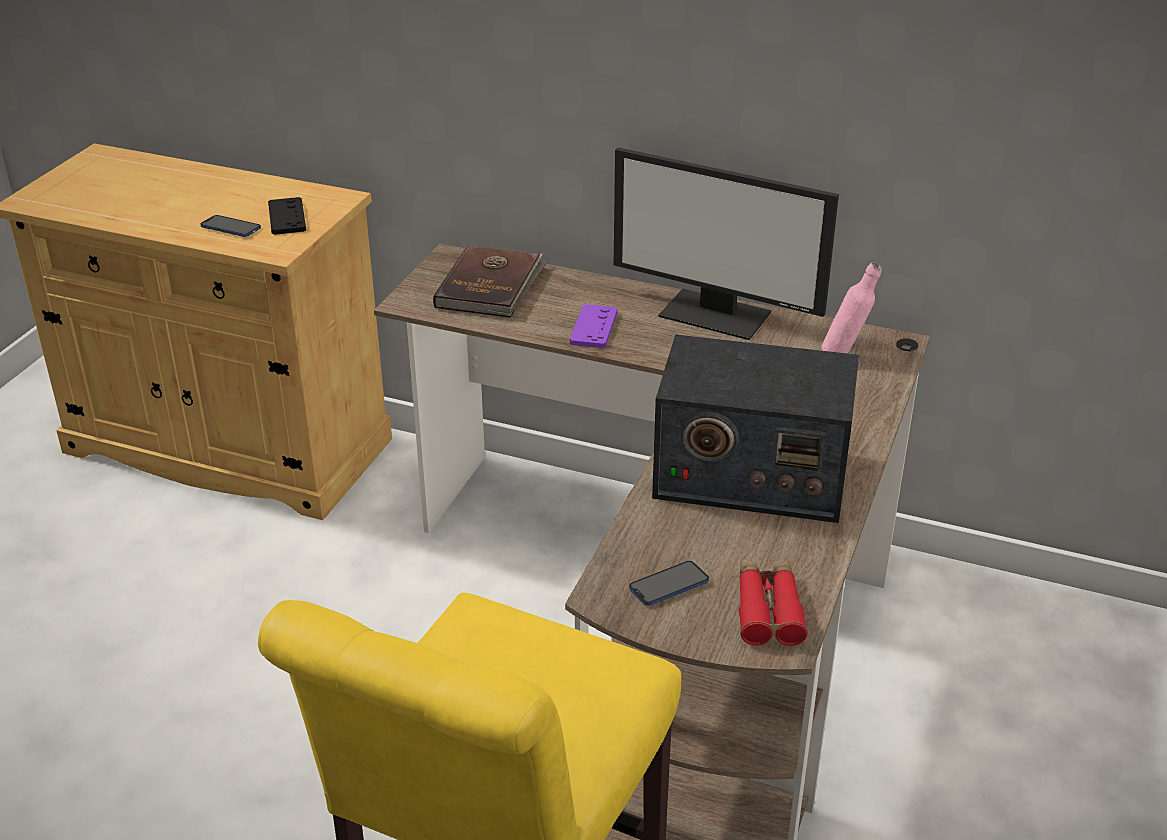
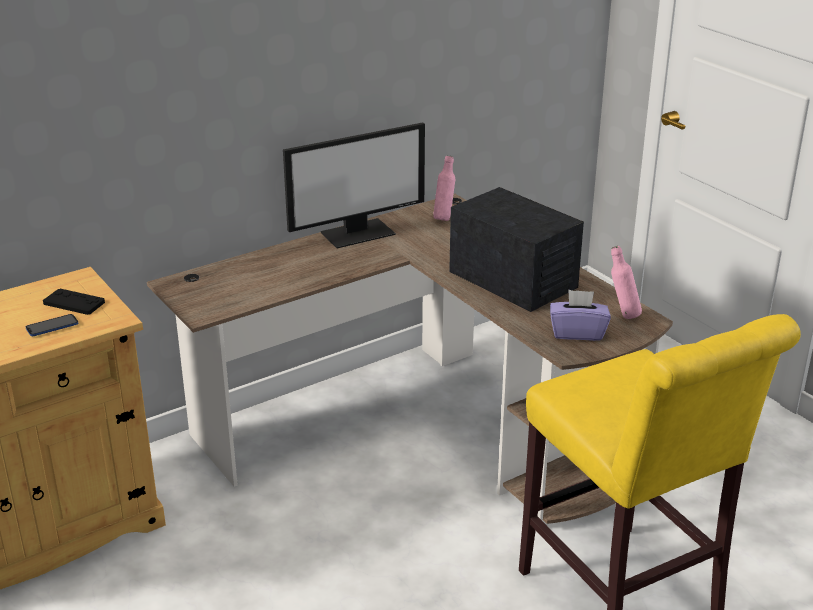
camera: 55 degrees left, 5 degrees down
(491, 286) = (228, 282): brown book -> none
(594, 328) = (320, 269): purple game controller -> none
(668, 585) = (577, 332): phone -> purple tissue box
(749, 475) = (513, 279): radio -> radio turned 90 degrees counterclockwise
(768, 610) = (622, 315): red binoculars -> pink bottle

